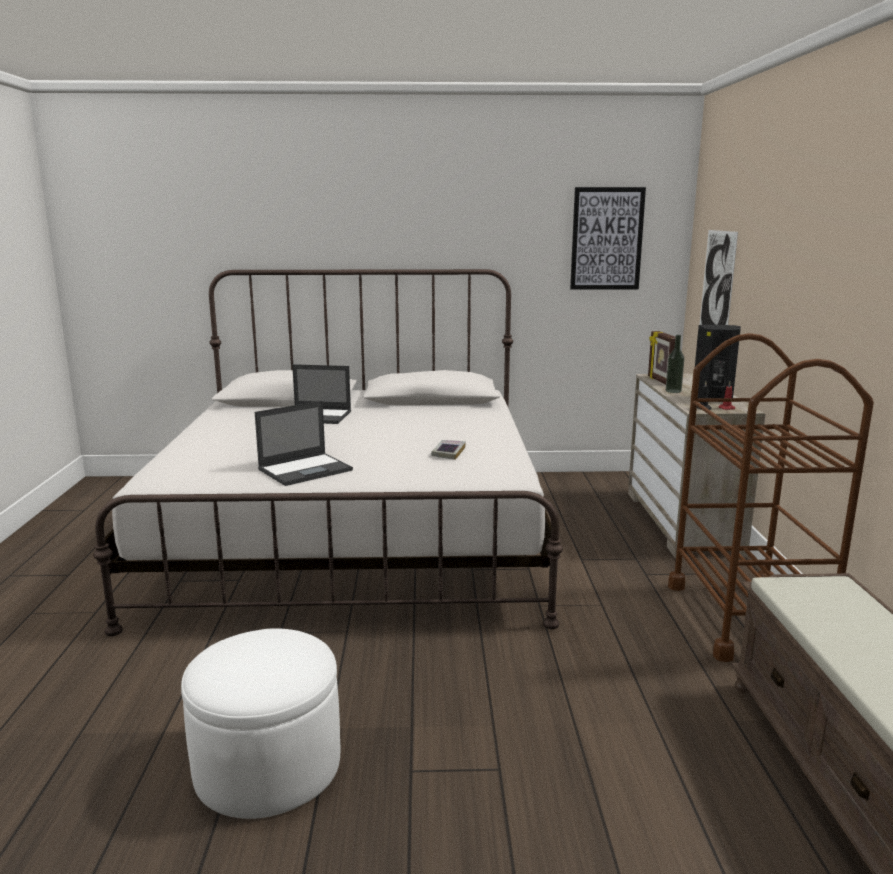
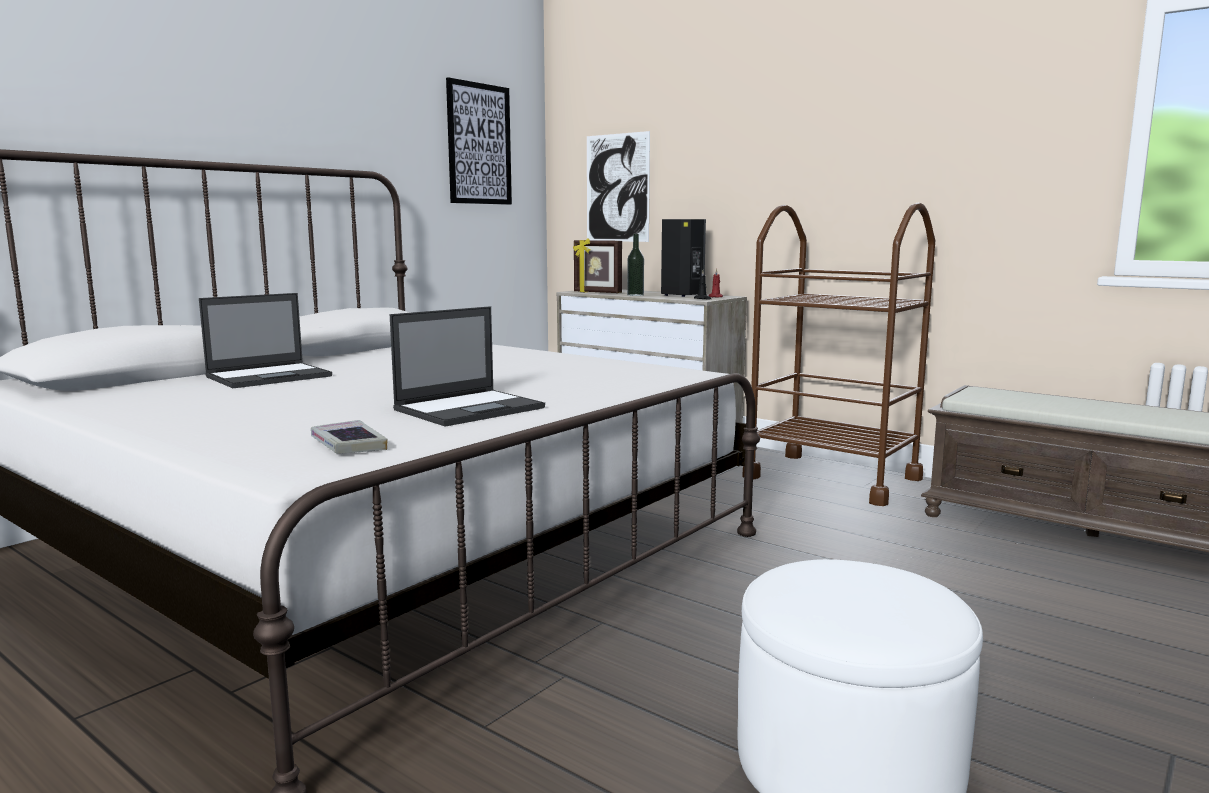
camera: 50 degrees left, 5 degrees down
(306, 469) = (471, 408): laptop -> laptop turned 45 degrees clockwise
(448, 453) = (560, 370): book -> book (348, 445)

